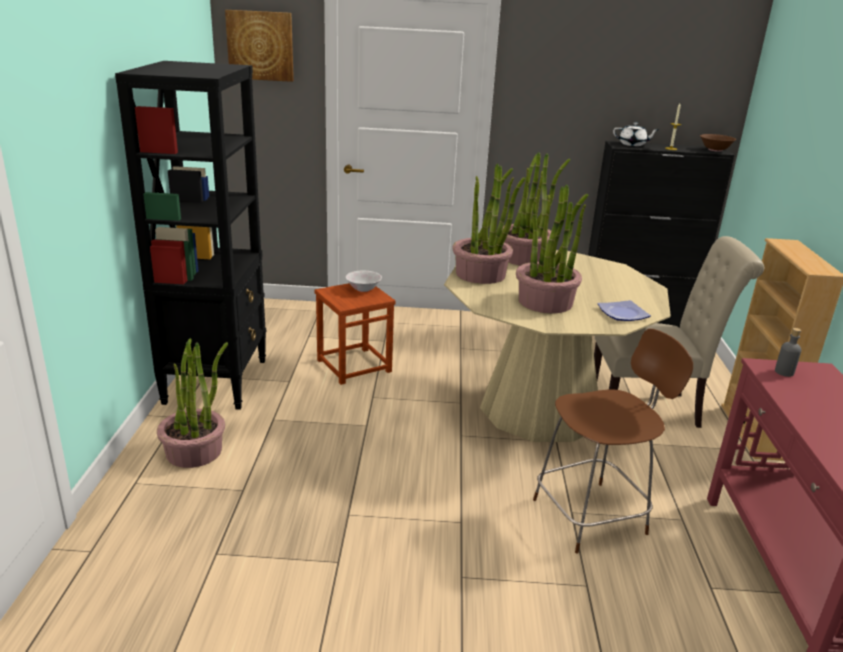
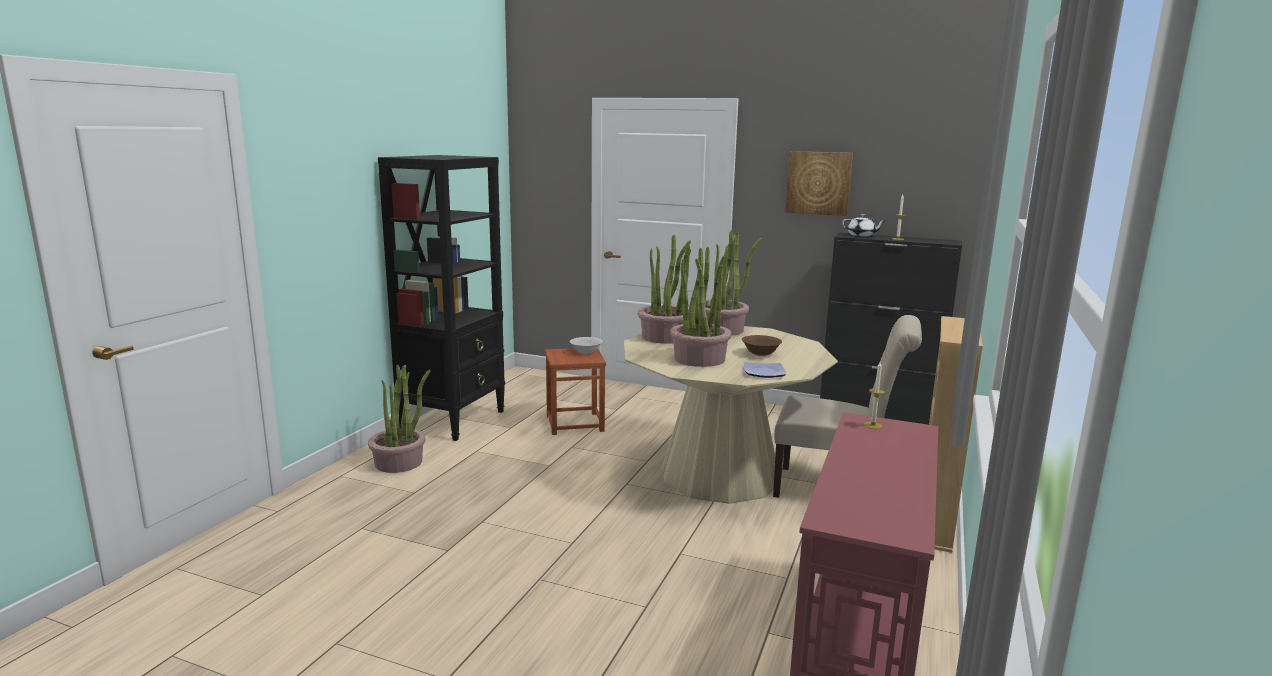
camera: 20 degrees right, 10 degrees down
(260, 45) = (542, 150): picture -> picture (818, 183)
(593, 515) = (698, 559): brown stool -> none
(715, 150) = (946, 241): brown bowl -> brown bowl (760, 354)
(784, 372) = (873, 425): grey bottle -> candle

